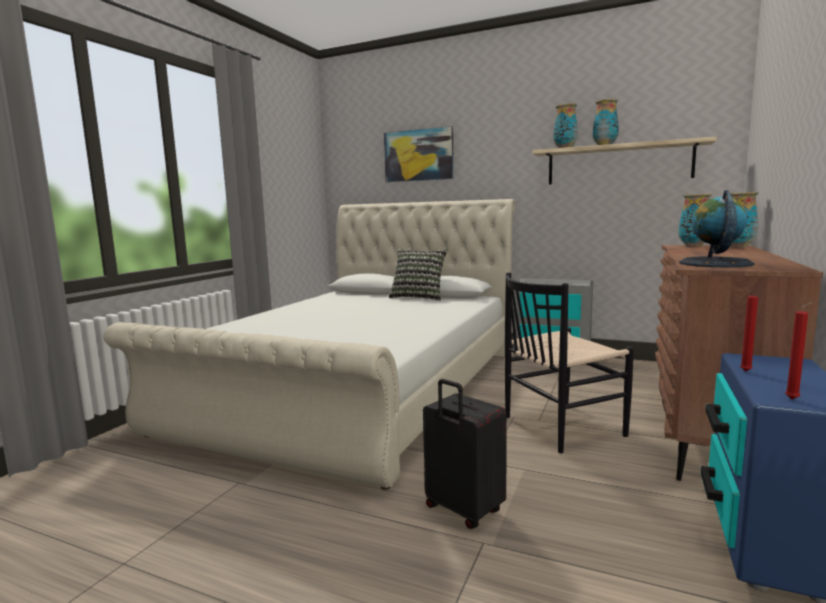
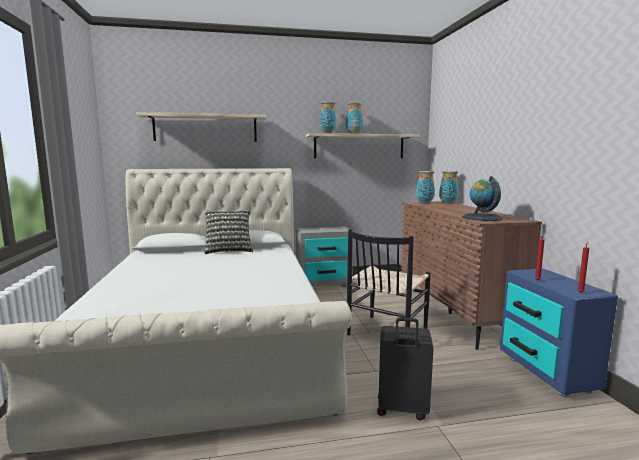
camera: 35 degrees left, 0 degrees up
(418, 155) = (205, 128): picture -> shelf

